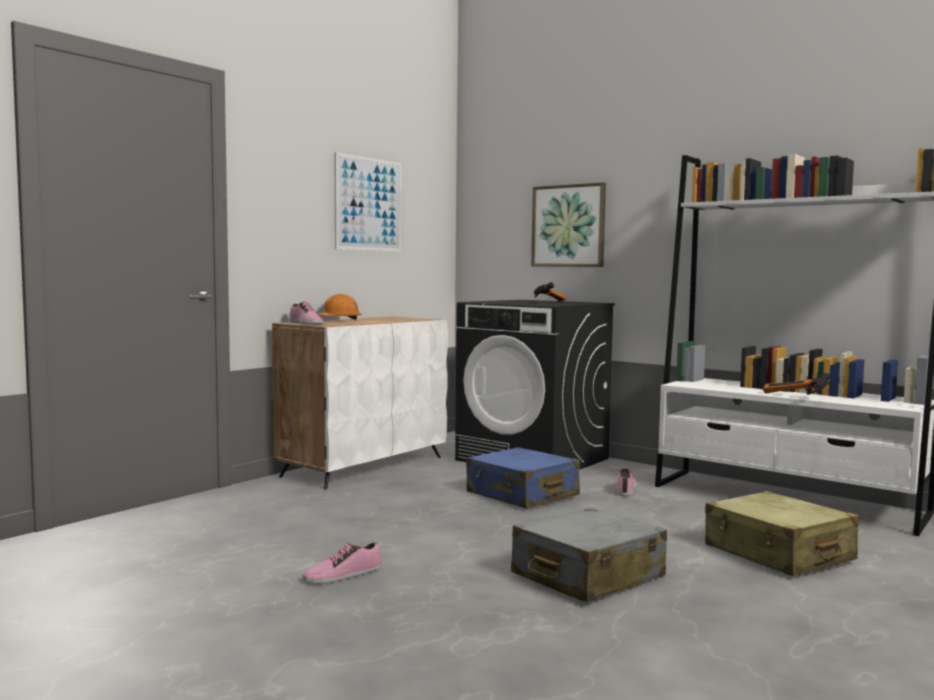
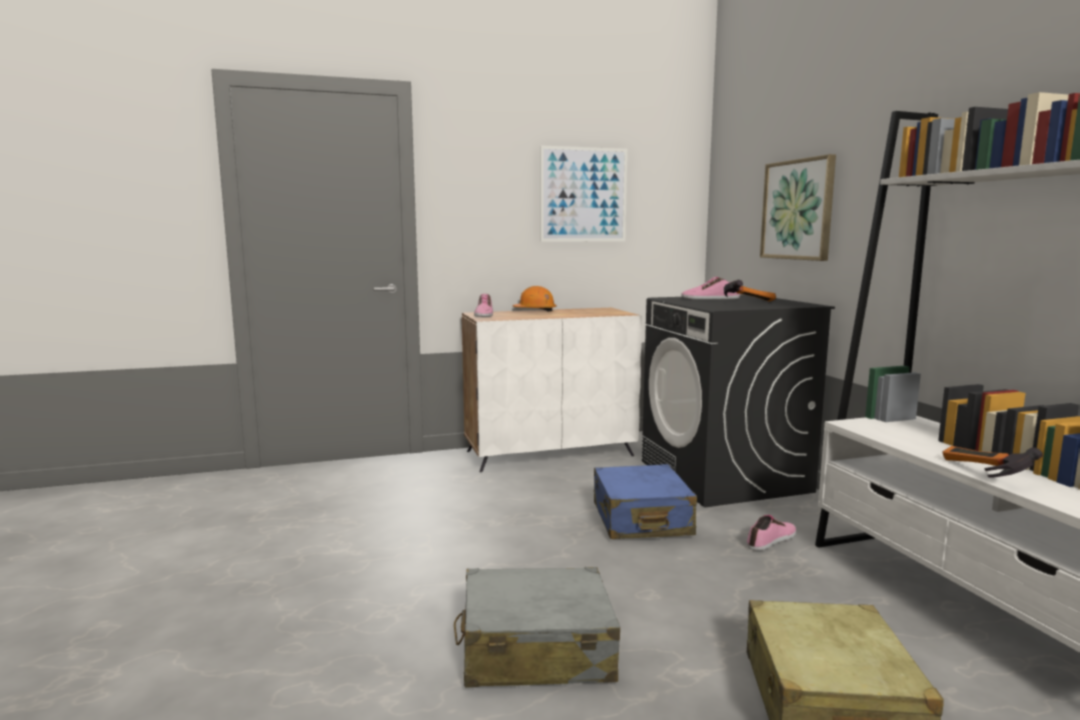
camera: 35 degrees right, 5 degrees up
(342, 574) = (343, 570): shoe -> shoe (710, 298)

